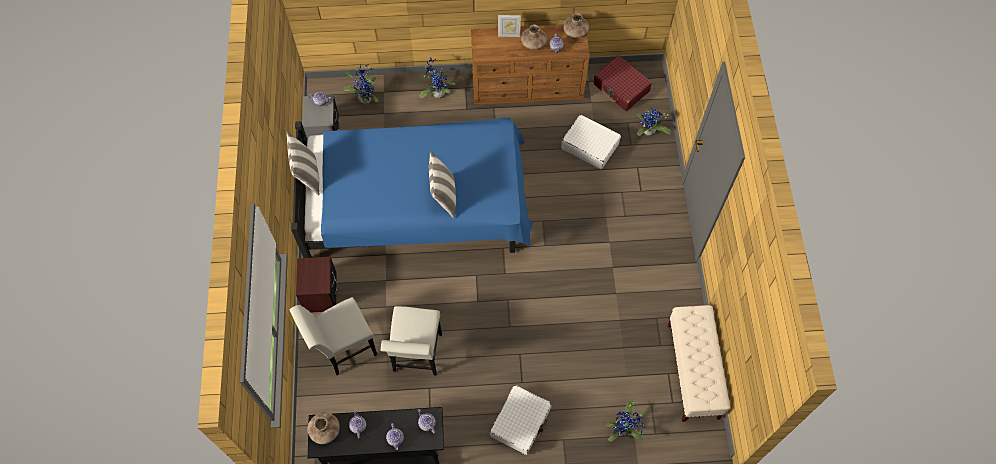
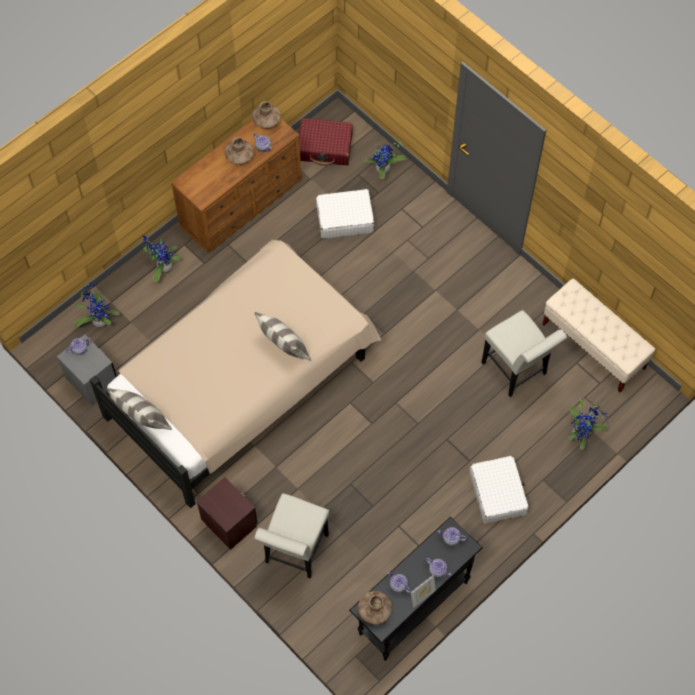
camera: 40 degrees left, 0 degrees up
(416, 356) = (364, 509): white chair -> white chair (517, 371)
(418, 205) = (242, 381): blue bed -> beige bed
(509, 34) = (210, 164): picture frame -> picture frame (422, 596)

